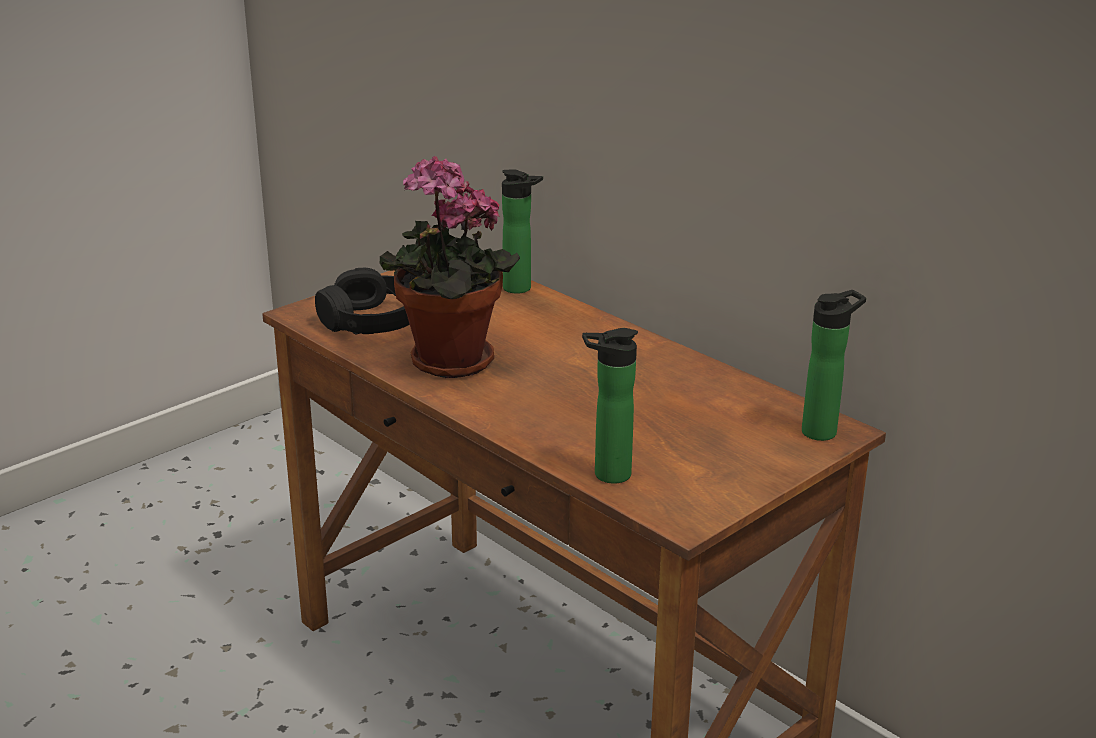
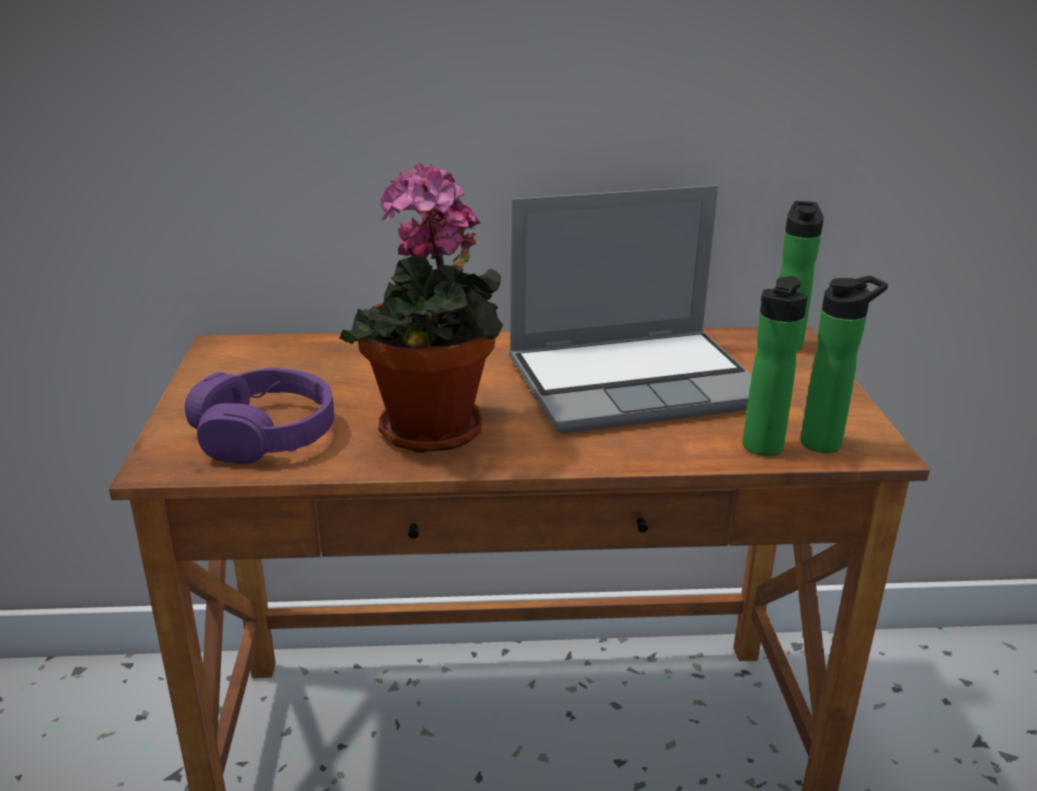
camera: 50 degrees left, 0 degrees up
(372, 321) = (265, 434): black headphones -> purple headphones
(521, 289) = (345, 343): bottle -> bottle (826, 442)
(636, 398) = (635, 382): none -> laptop

